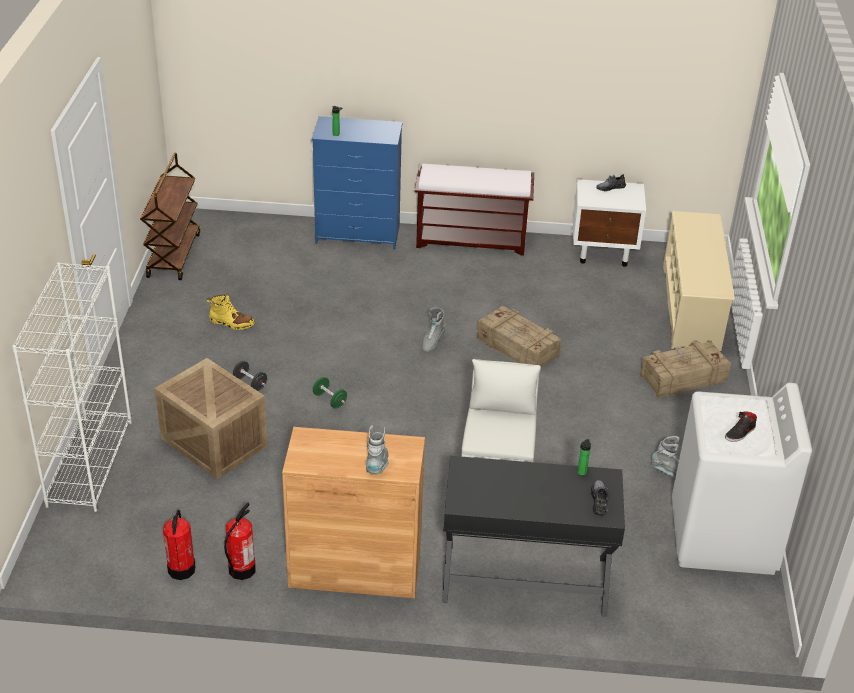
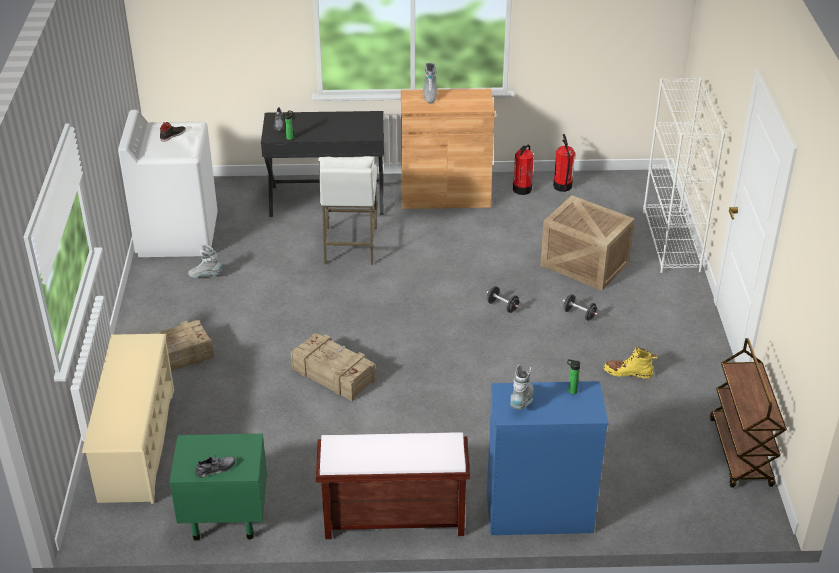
camera: 175 degrees right, 0 degrees up
(330, 400) = (502, 306): green dumbbell -> black dumbbell
(432, 342) = (420, 372): grey boot -> grey boot (522, 401)
(604, 252) = (224, 518): white nightstand -> green nightstand

